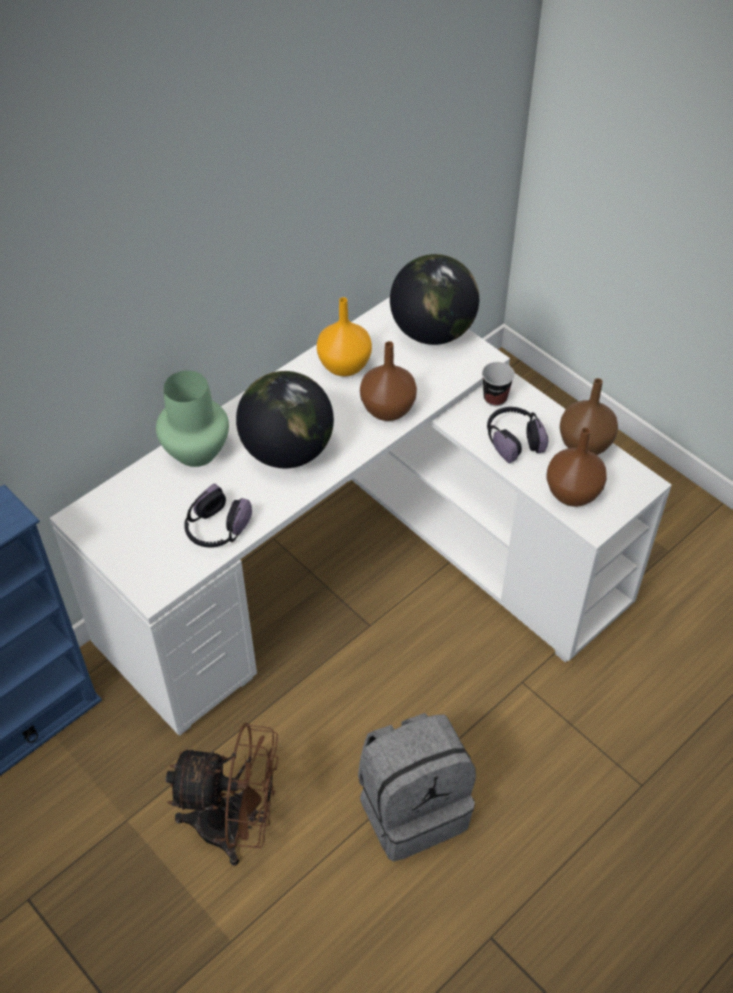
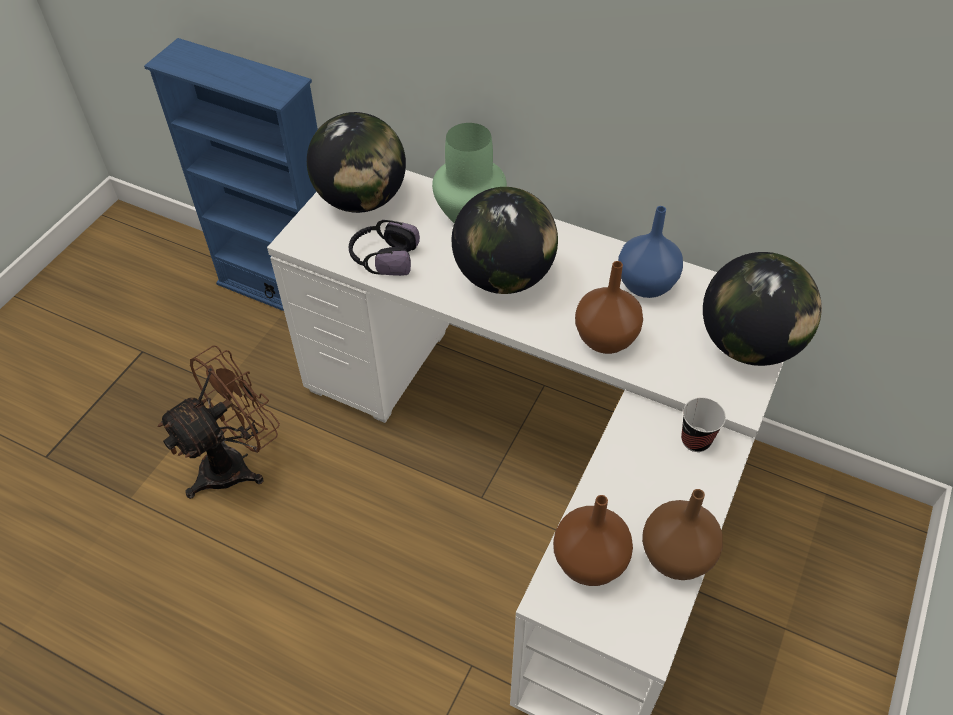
camera: 70 degrees right, 0 degrees up
(127, 526) = (361, 200): none -> globe
(235, 826) = (235, 463): brown fan -> brown fan turned 120 degrees counterclockwise
(344, 366) = (644, 285): orange vase -> blue vase
(412, 807) = (291, 601): grey backpack -> none
(513, 440) = (640, 477): headphones -> none

